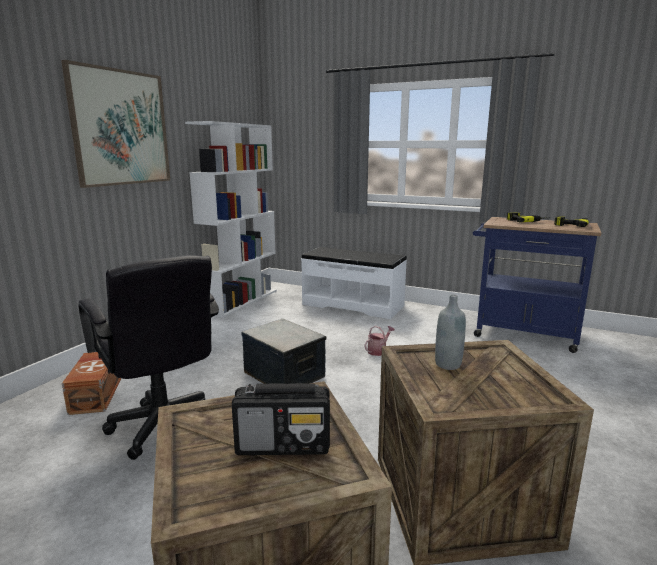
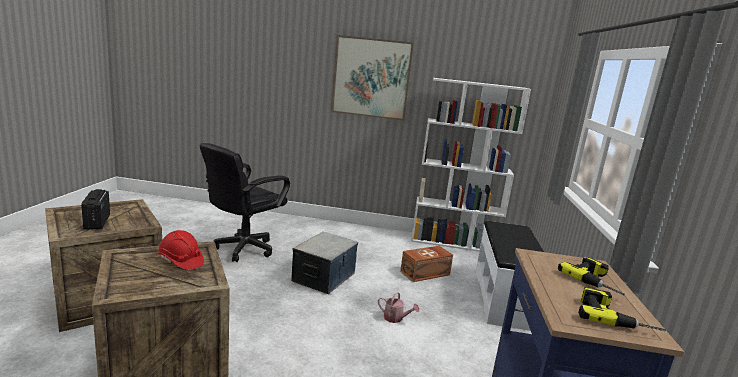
camera: 70 degrees right, 0 degrees up
(97, 394) = (276, 227): brown storage box -> brown storage box (426, 273)
(448, 364) = (181, 261): grey bottle -> red hard hat

